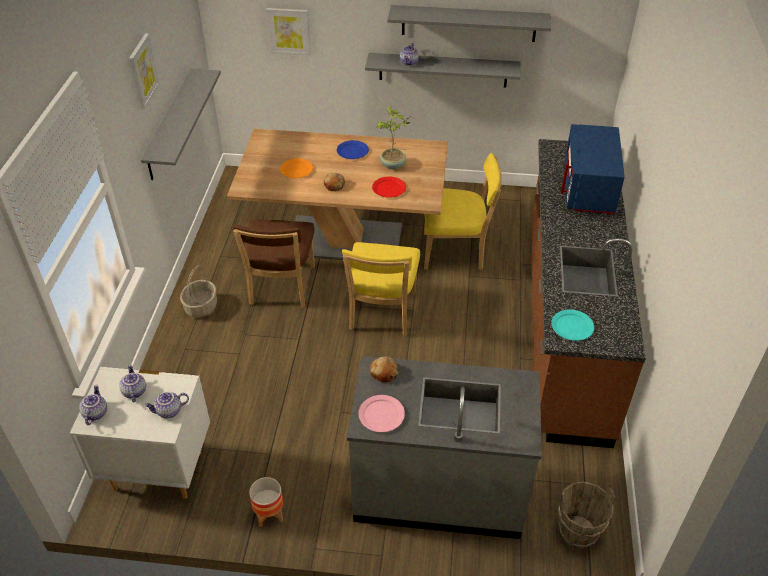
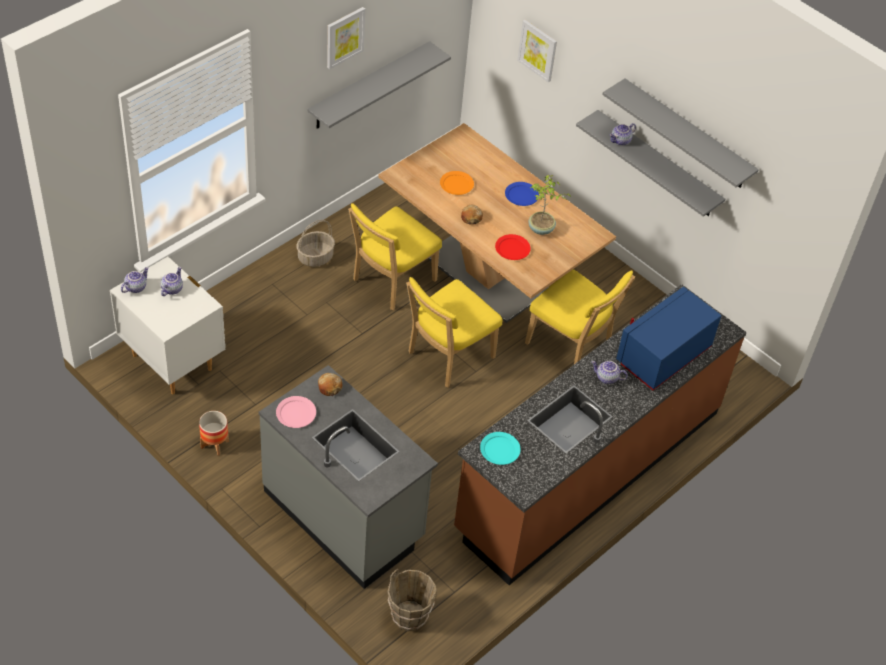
camera: 35 degrees right, 5 degrees up
(169, 411) = (180, 318): teapot -> teapot (606, 378)
(281, 288) = (391, 282): brown chair -> yellow chair

